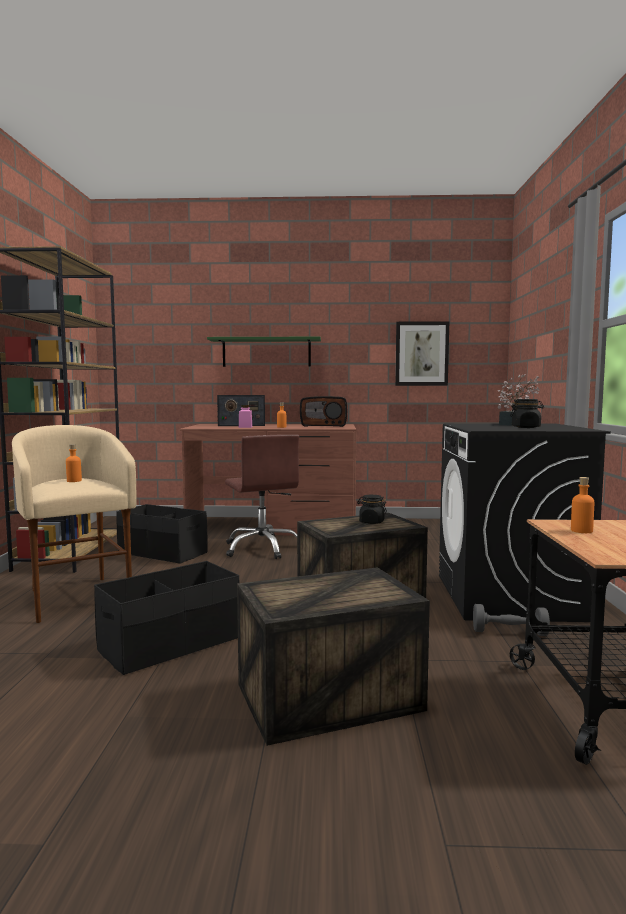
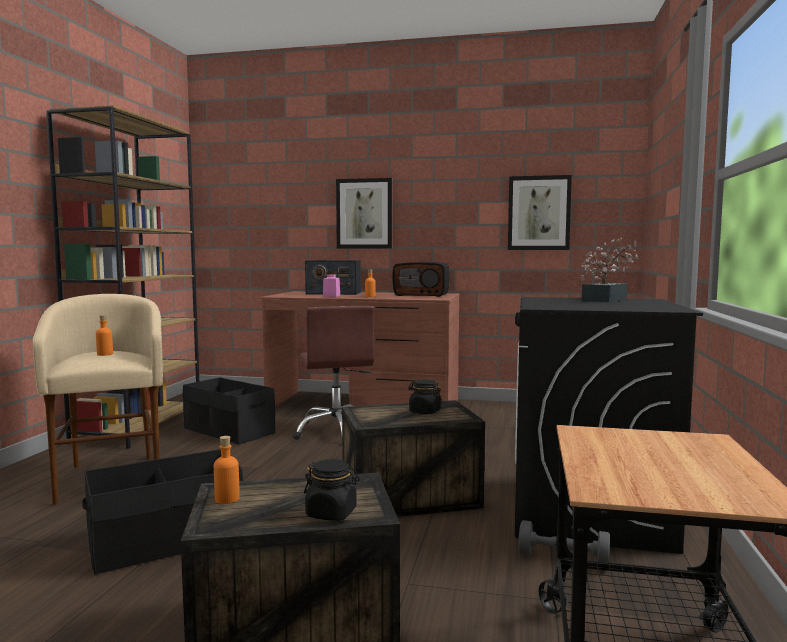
camera: 10 degrees right, 0 degrees up
(266, 352) = (364, 213): green shelf -> picture
(526, 427) = (605, 305): black jar -> black jar (331, 513)
(581, 531) = (608, 446): orange bottle -> orange bottle (227, 499)

